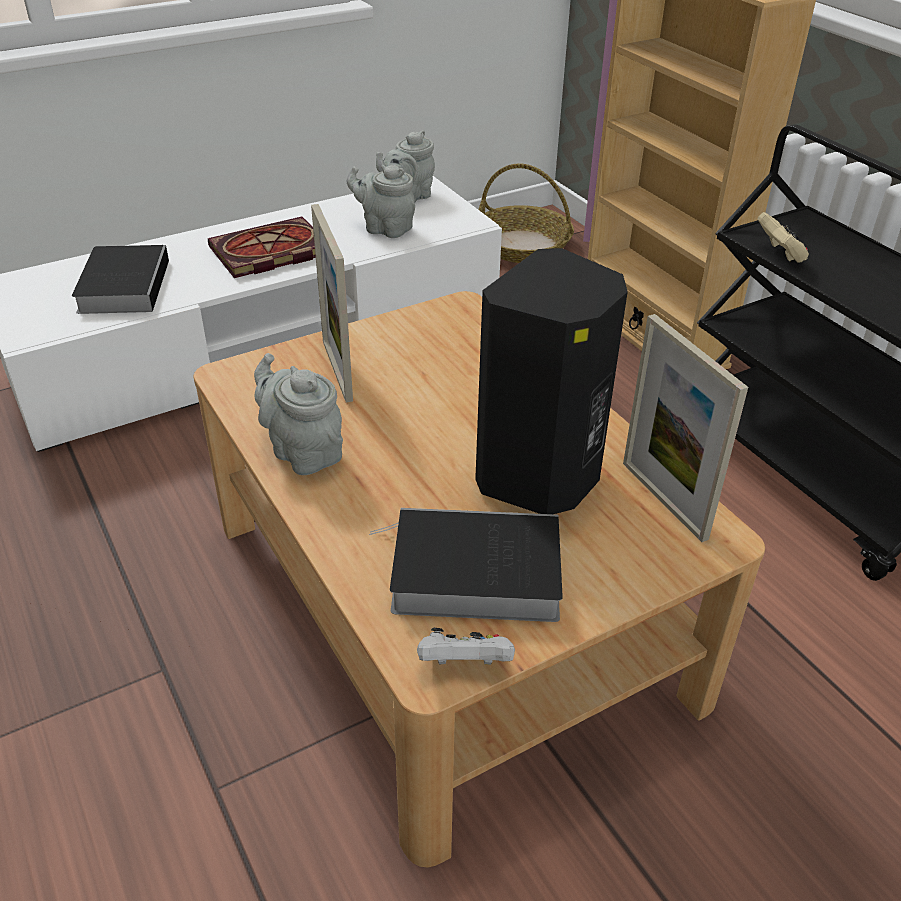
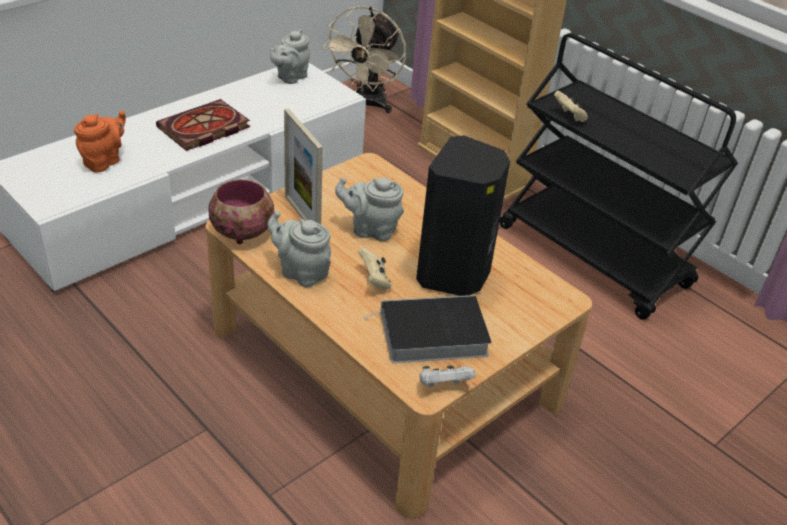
camera: 15 degrees left, 0 degrees up
(124, 284) = (104, 161): book -> orange teapot
(243, 386) = (243, 232): none -> bowl
(385, 228) = (282, 104): grey teapot -> grey teapot (371, 229)
(410, 476) = (374, 281): none -> beige game controller
(523, 246) = (366, 104): basket -> beige fan
(663, 500) = (529, 280): picture frame -> none

